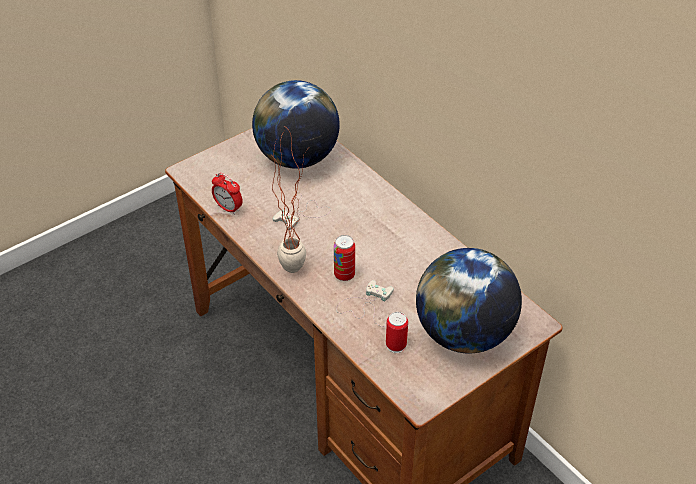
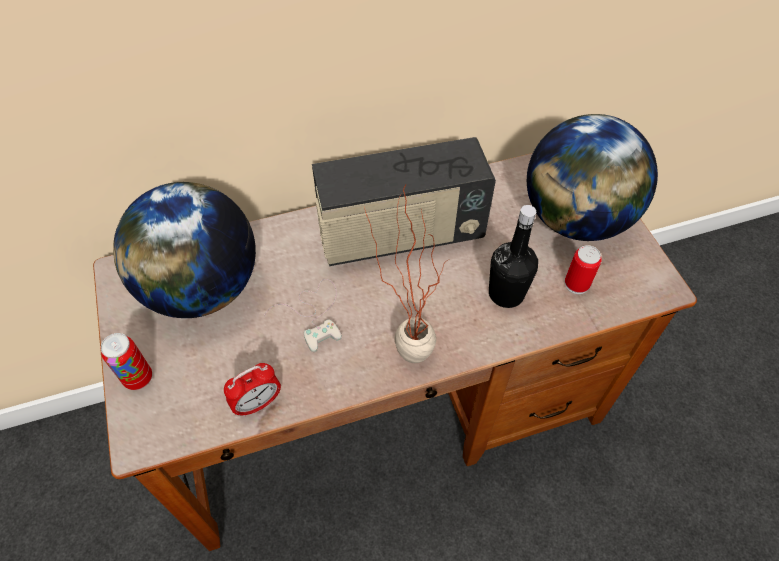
camera: 70 degrees left, 10 degrees up
(344, 275) = (447, 300): can -> can (138, 378)
(366, 305) = (506, 293): white game controller -> black bottle
(389, 237) = (400, 236): none -> radio

